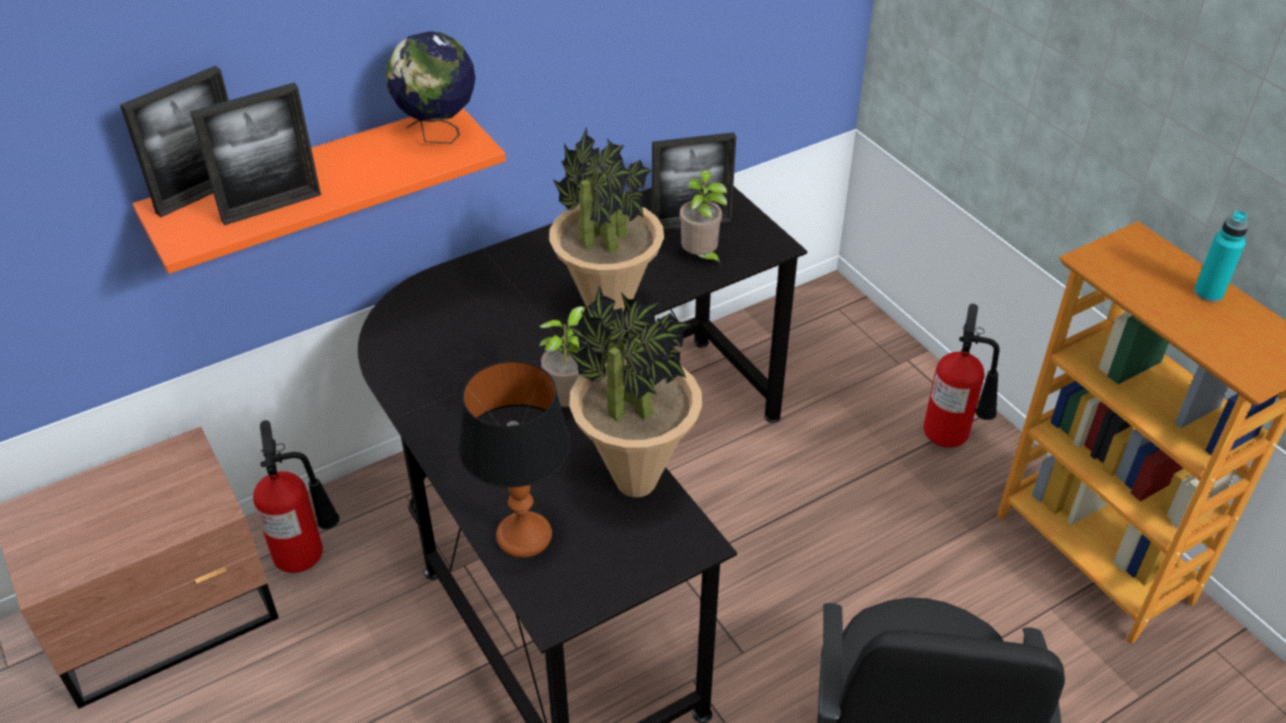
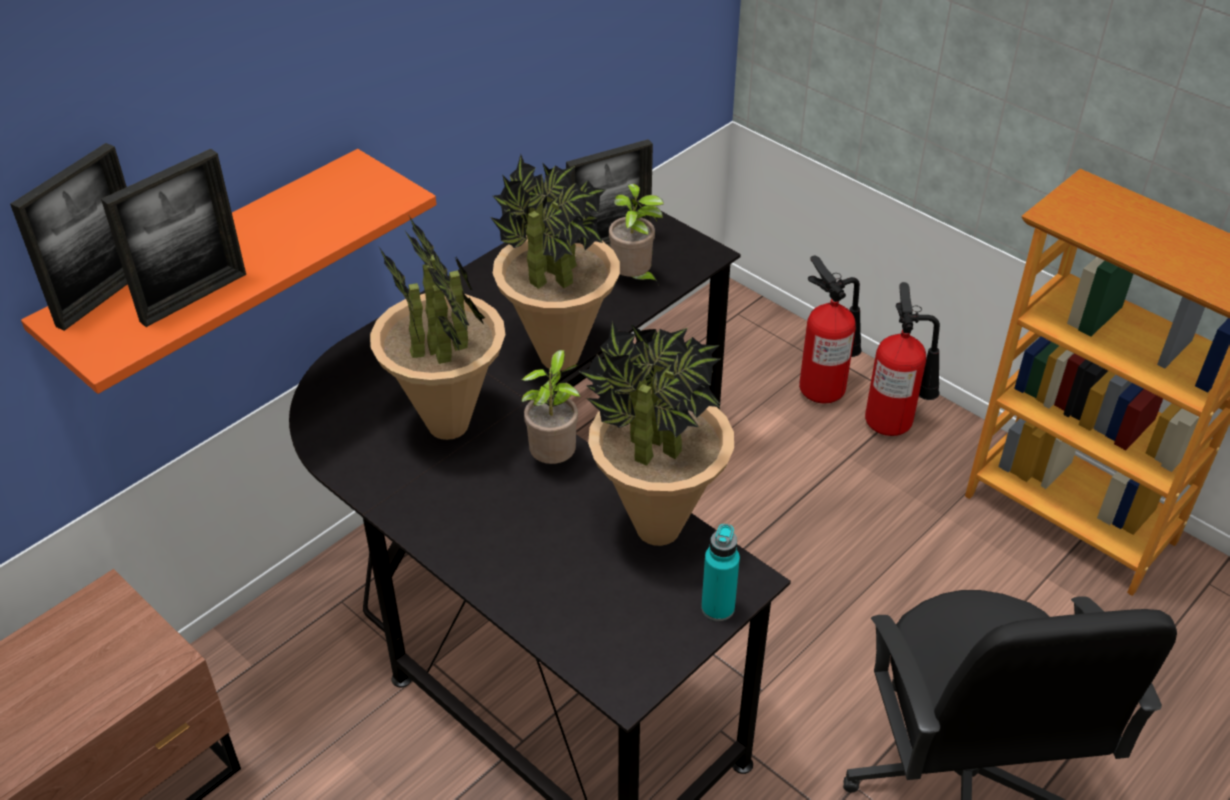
camera: 15 degrees left, 0 degrees up
(307, 554) = (249, 690): fire extinguisher -> fire extinguisher (825, 388)
(438, 135) = (352, 188): globe -> none
(491, 357) = (449, 426): none -> potted plant
(523, 536) = (560, 612): table lamp -> none
(1208, 293) = (1173, 228): turquoise bottle -> turquoise bottle (718, 608)

